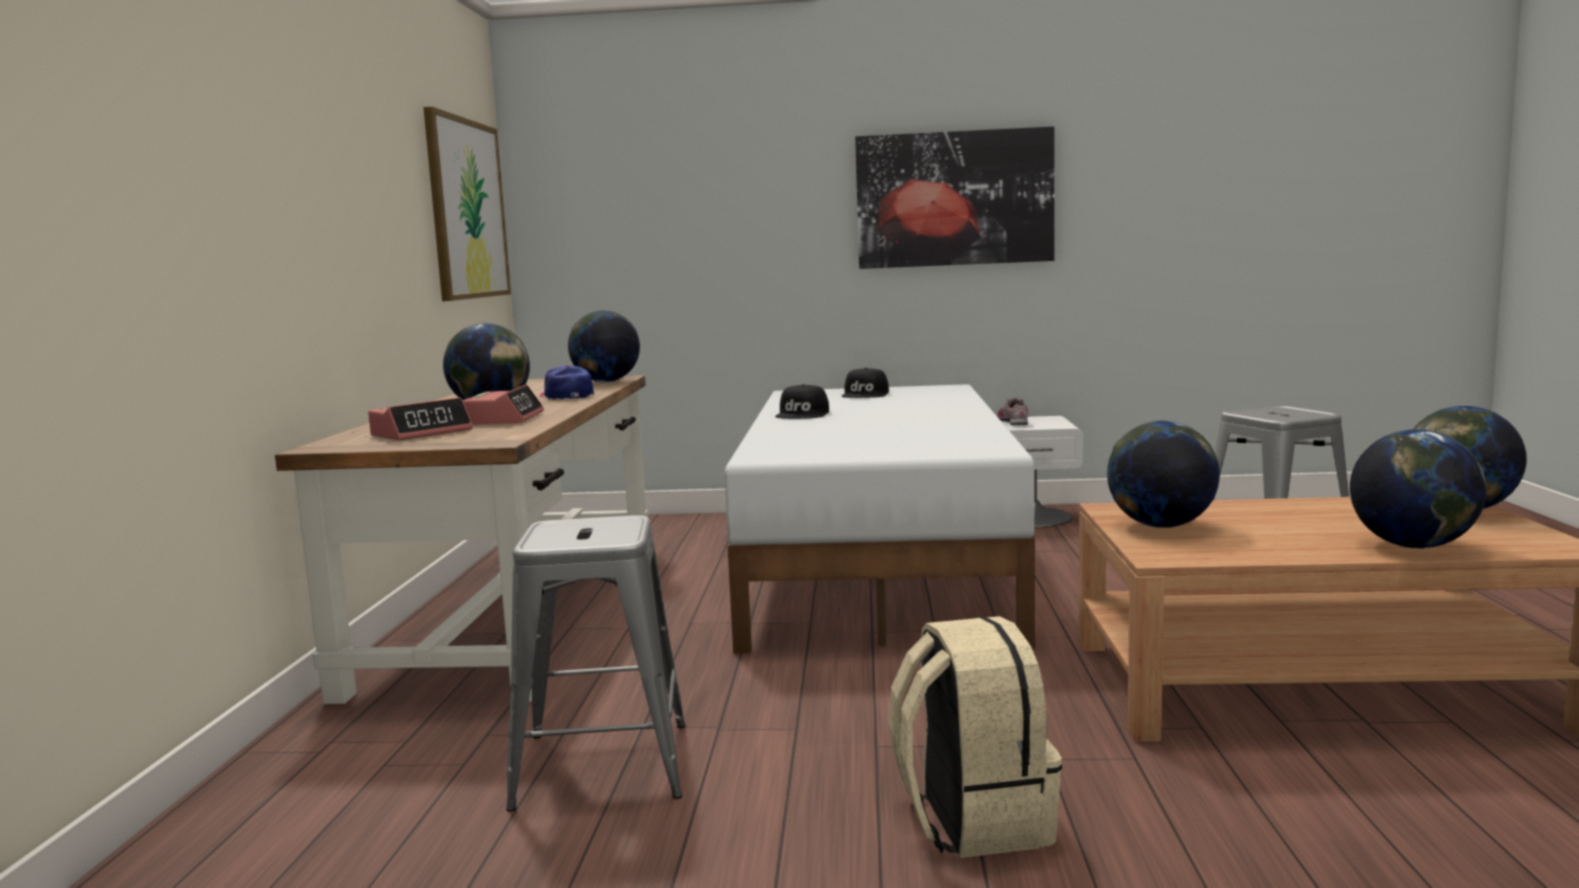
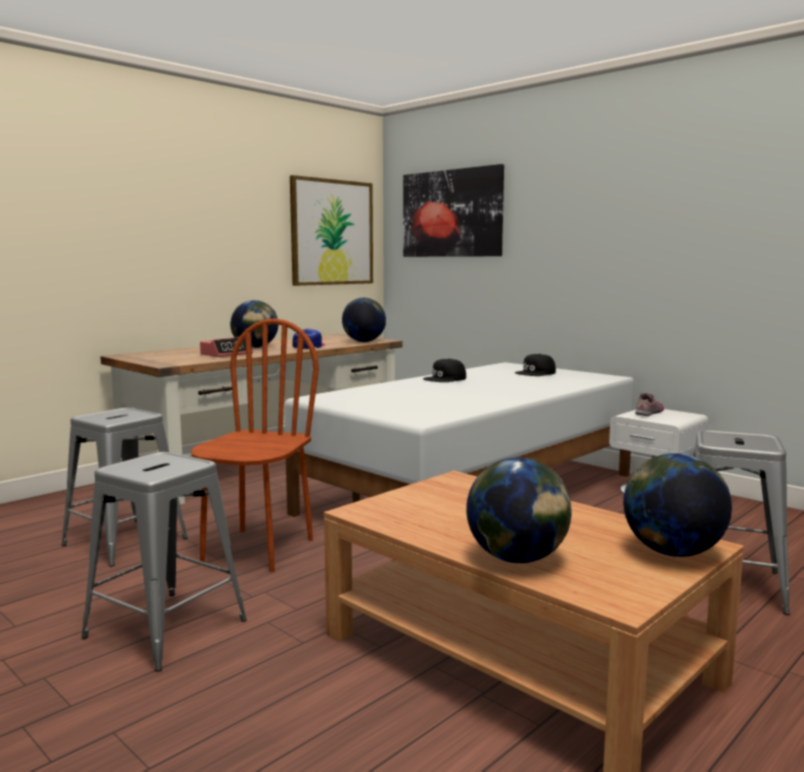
camera: 40 degrees right, 0 degrees up
(422, 433) = (172, 355): alarm clock -> none
(817, 701) = (257, 550): none -> brown chair
(954, 199) = (637, 230): picture -> picture (451, 213)
(972, 819) = (166, 629): beige backpack -> grey stool
(1161, 526) = (433, 496): globe -> none

